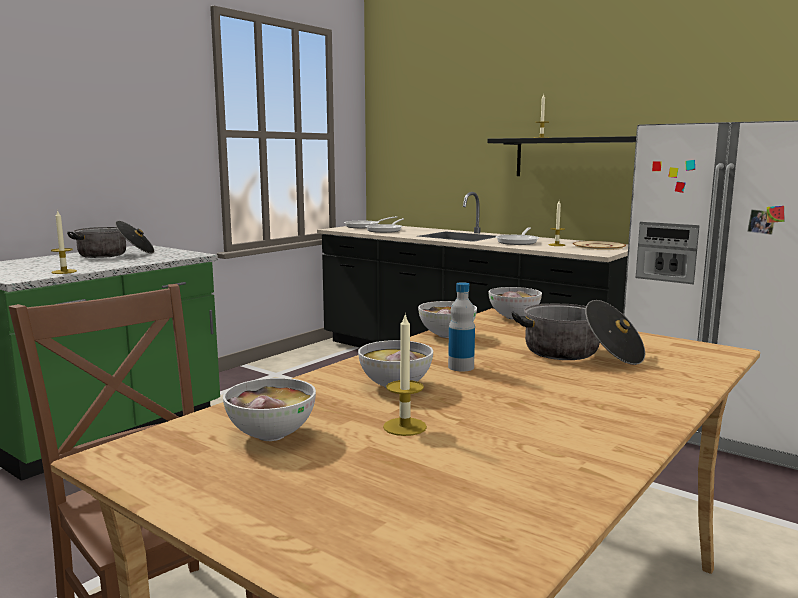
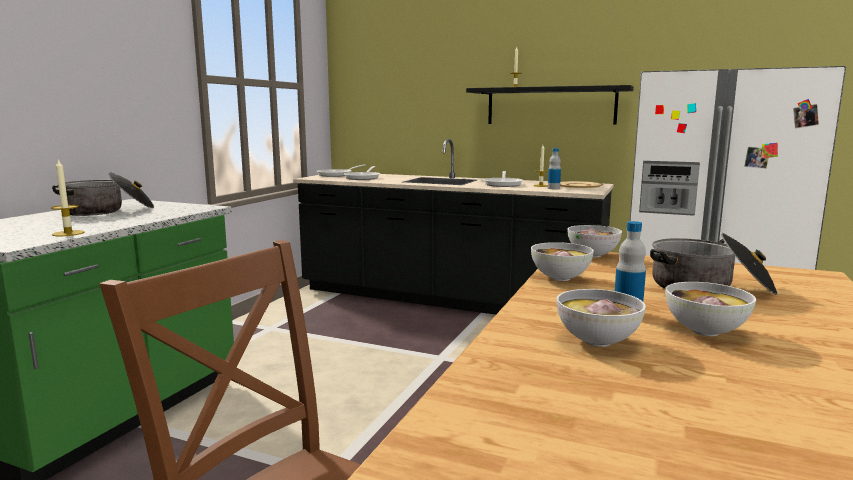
camera: 15 degrees left, 0 degrees up
(271, 435) = (556, 426): bowl -> bowl (704, 331)
(404, 427) = (684, 393): candle -> none
(565, 248) = (553, 188): none -> bottle

